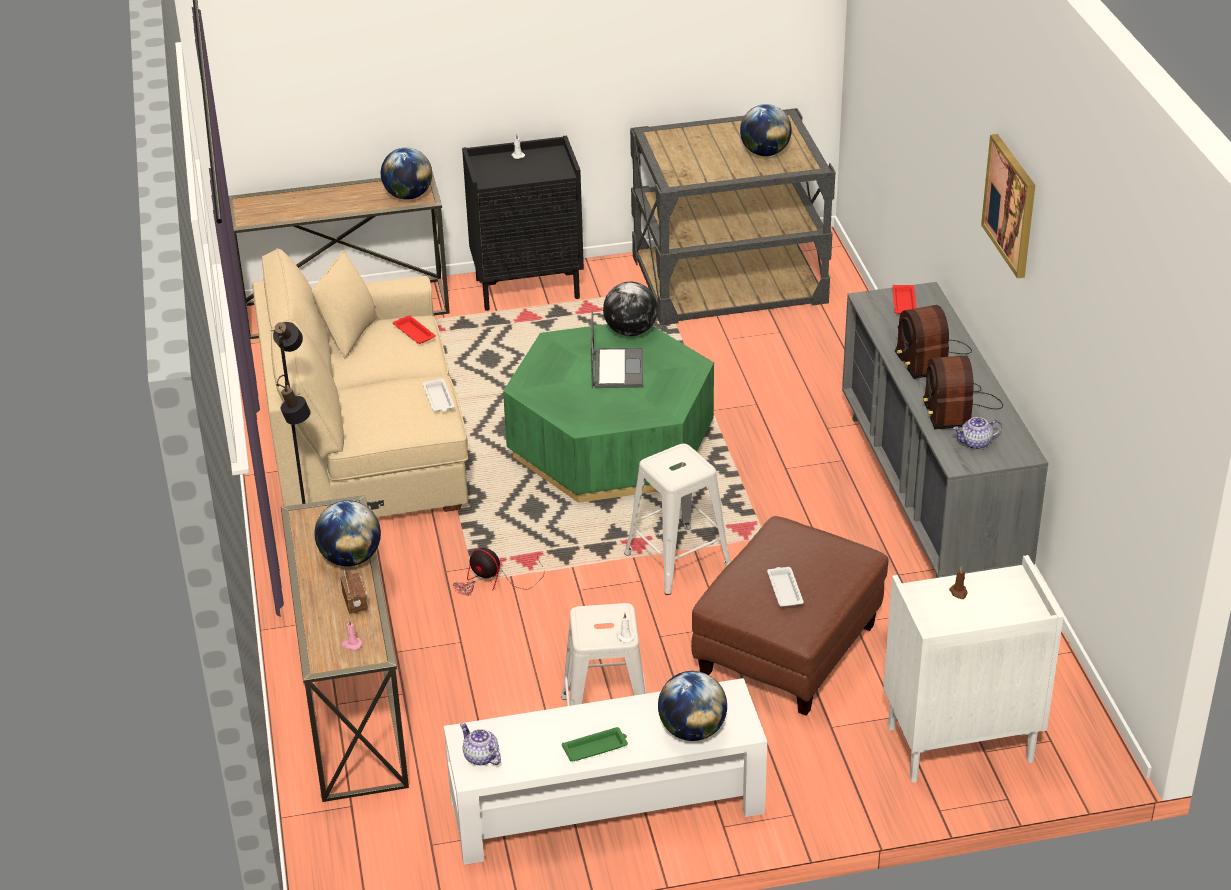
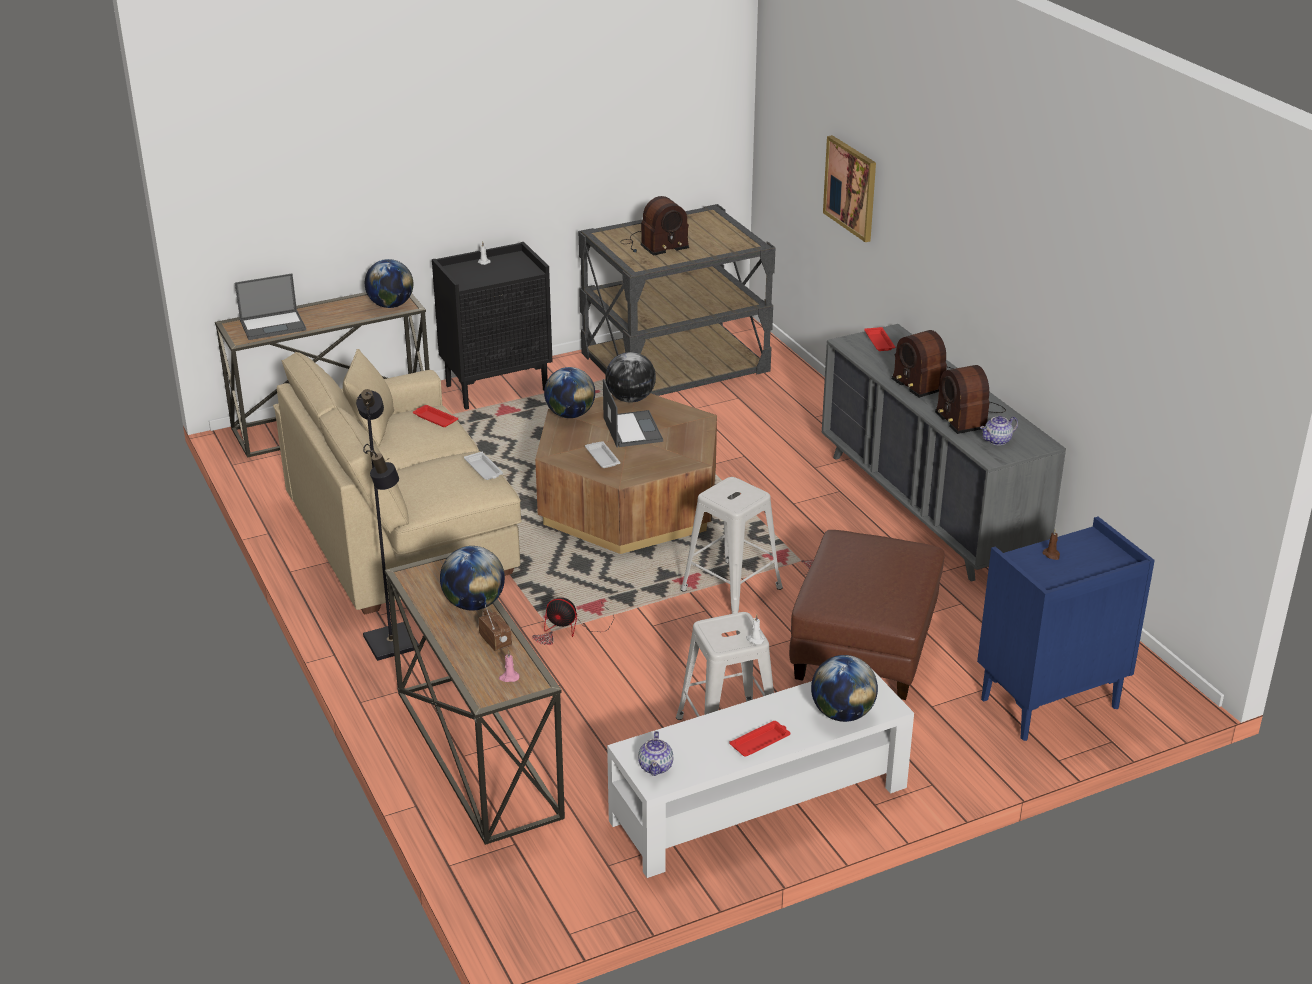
camera: 15 degrees left, 5 degrees down
(282, 207) = (273, 325): none -> laptop
(481, 757) = (656, 766): teapot -> teapot turned 120 degrees counterclockwise
(596, 748) = (761, 742): green tray -> red tray
(610, 444) = (628, 503): green coffee table -> brown coffee table
(703, 155) = (653, 245): none -> radio
(765, 153) = (707, 239): globe -> globe (570, 415)
(784, 589) = (870, 585): white tray -> white tray (602, 457)
(958, 744) = (1048, 703): white cabinet -> blue cabinet
(1011, 205) = (997, 227): picture -> picture (851, 188)

